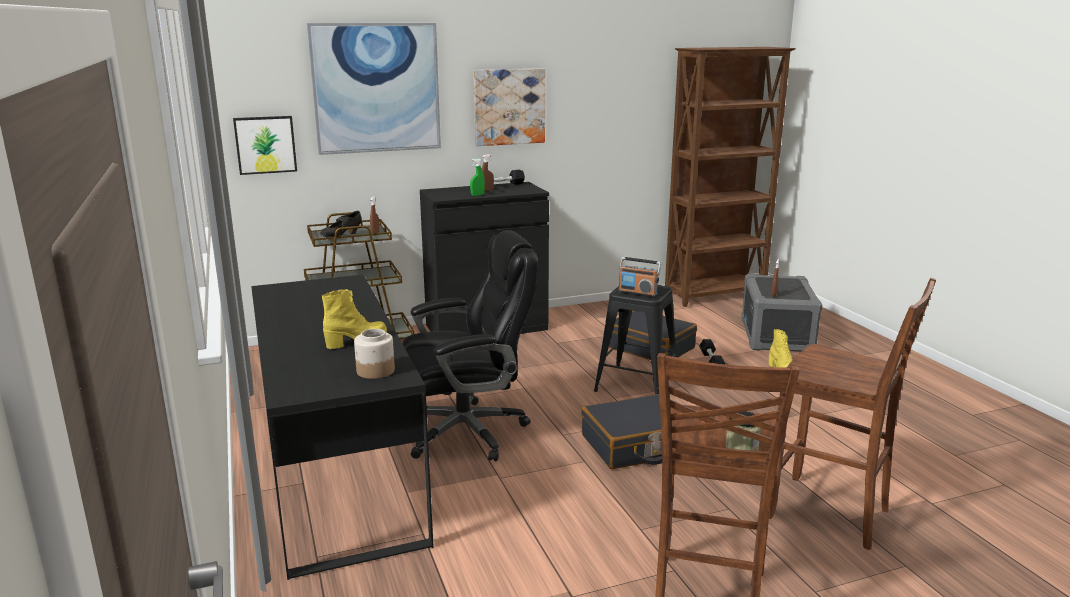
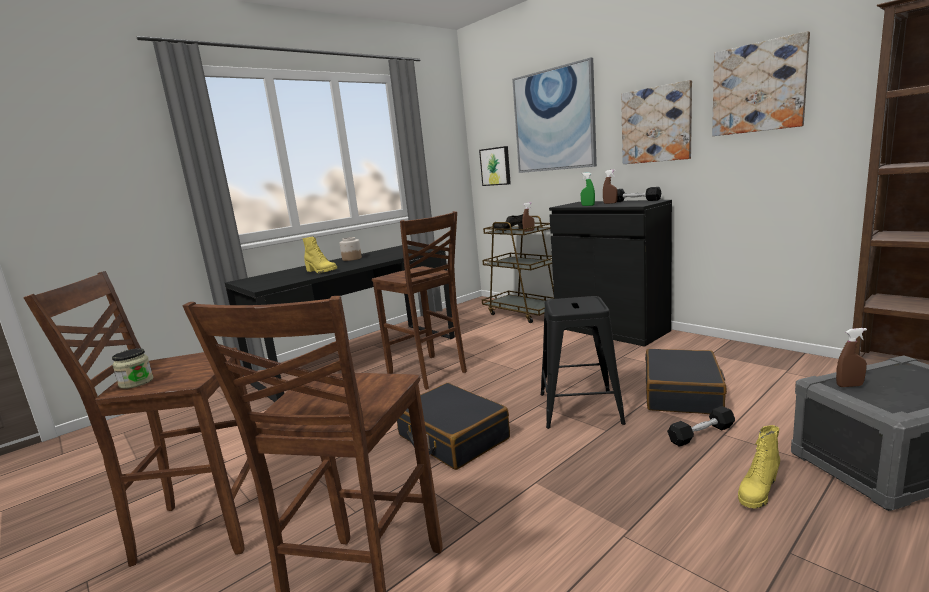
camera: 70 degrees right, 5 degrees down
(375, 371) = (274, 282): jar -> jar (351, 259)
(468, 431) = (428, 373): black office chair -> brown stool
(595, 84) = (758, 88): none -> picture
(638, 293) = (563, 305): radio -> none

